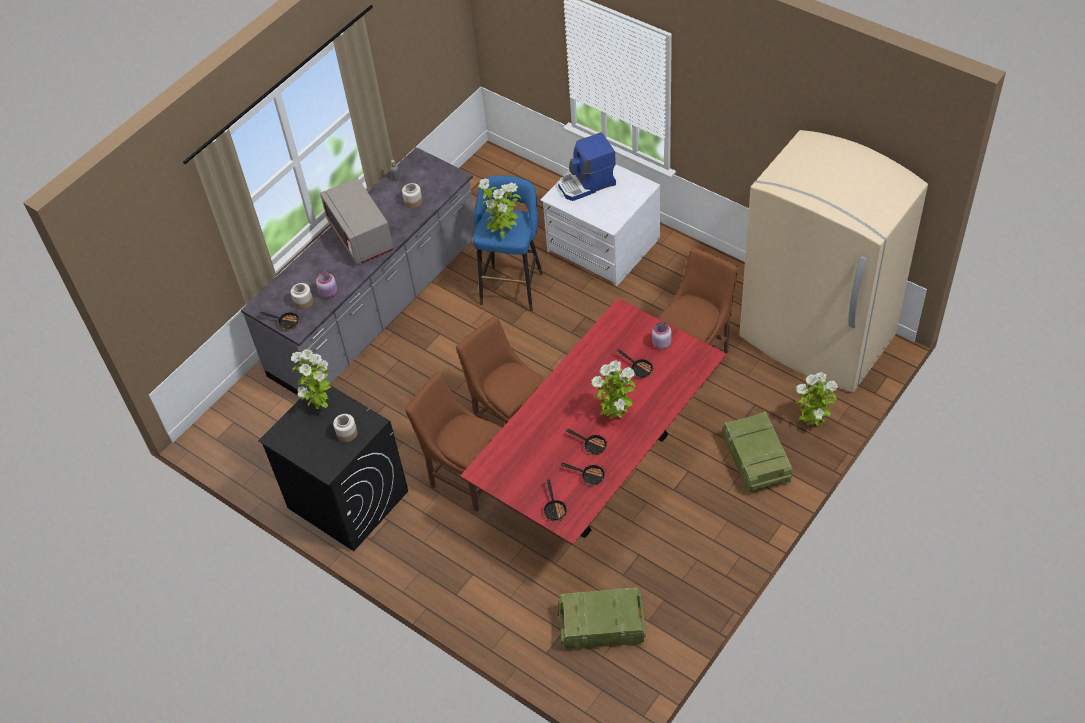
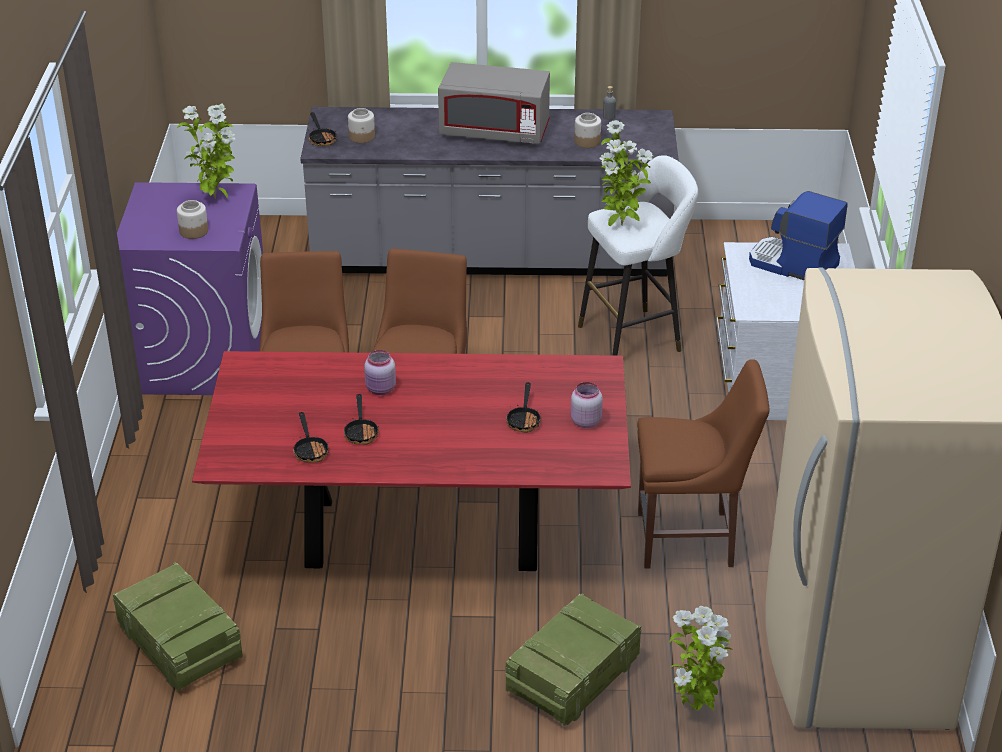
camera: 50 degrees right, 15 degrees down
(329, 293) = (391, 146): pink jar -> pink jar (381, 389)
(347, 499) = (205, 357): black washing machine -> purple washing machine
(360, 236) = (495, 131): grey microwave -> grey microwave turned 105 degrees counterclockwise
(512, 285) = (635, 337): blue stool -> white stool
(554, 508) = (234, 443): frying pan -> none
(615, 417) = (425, 433): potted plant -> none

